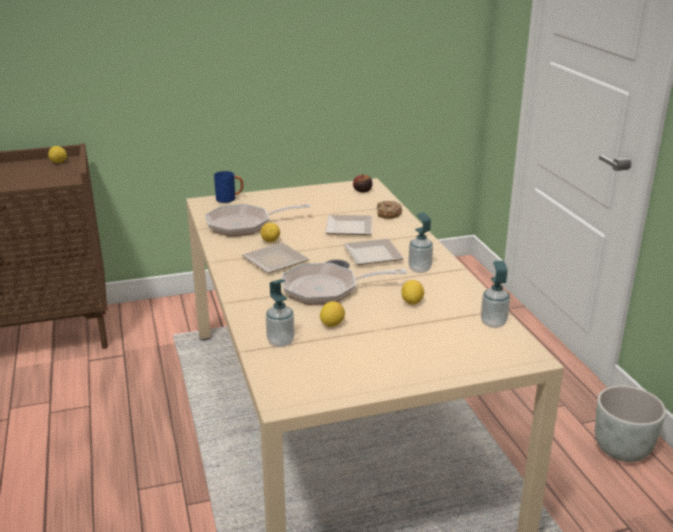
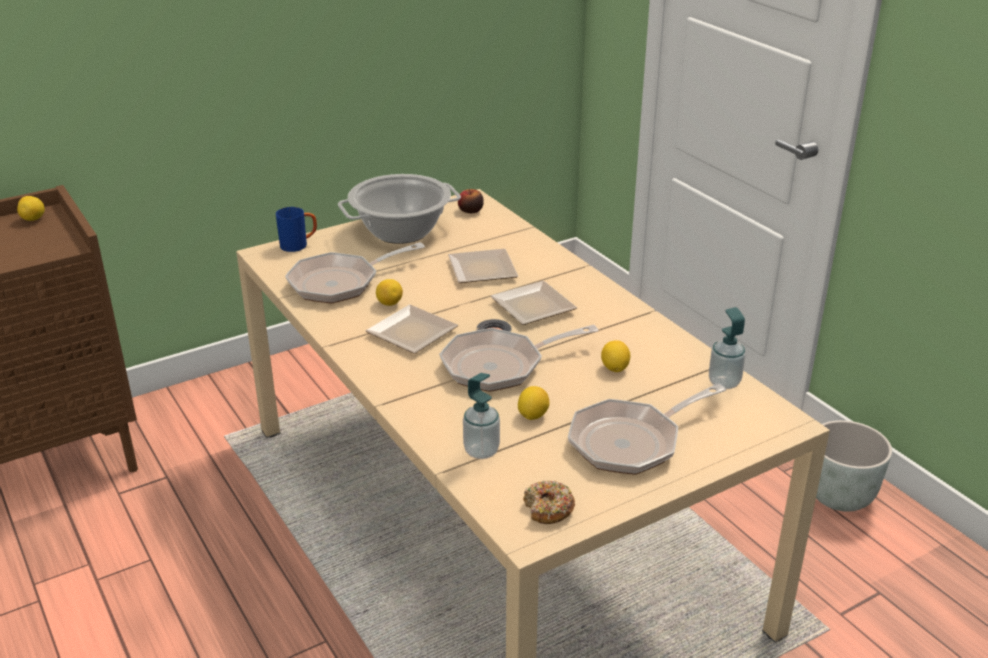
camera: 15 degrees left, 5 degrees up
(305, 198) = (401, 231): none -> cooking pot
(388, 214) = (522, 242): donut -> donut (548, 509)
(397, 352) = (631, 441): none -> frying pan
(419, 269) = (600, 319): soap dispenser -> none

